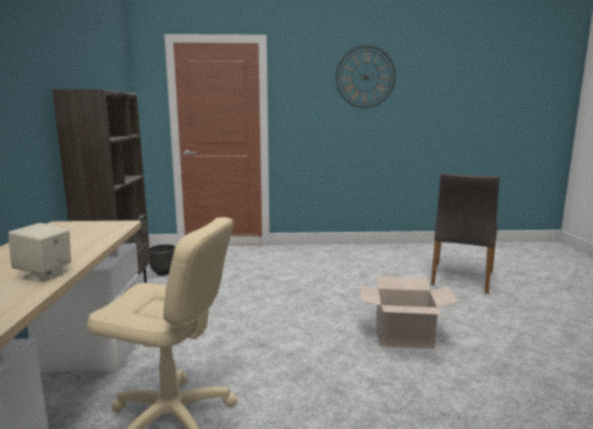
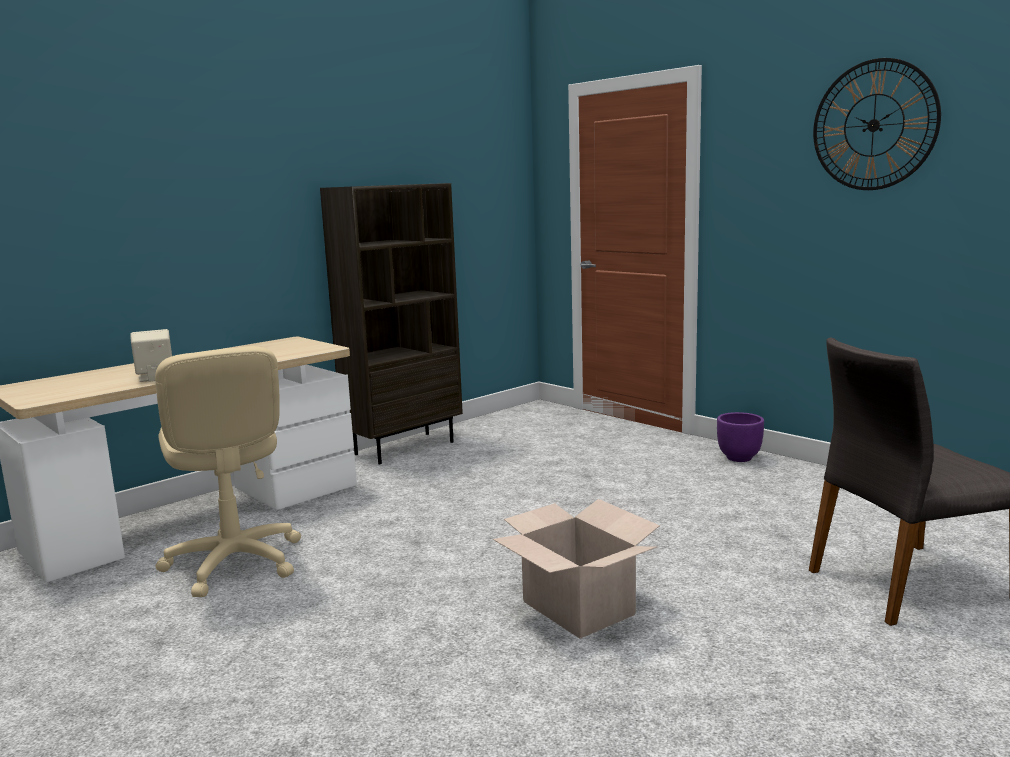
camera: 50 degrees right, 0 degrees up
(163, 272) = (492, 435): black planter -> none
(311, 249) = (738, 458): none -> purple planter

